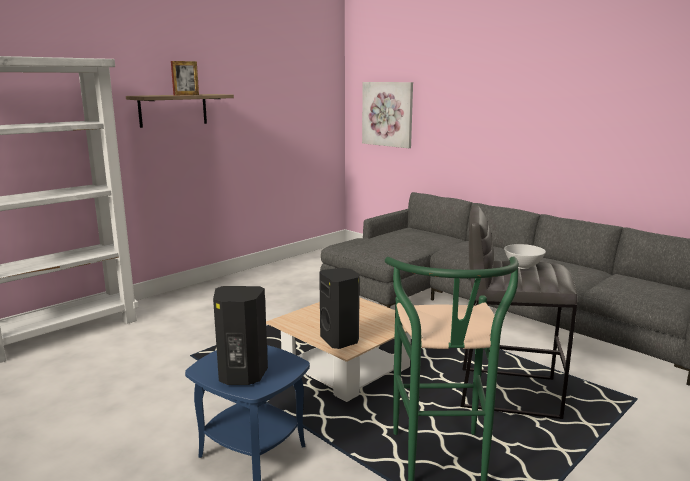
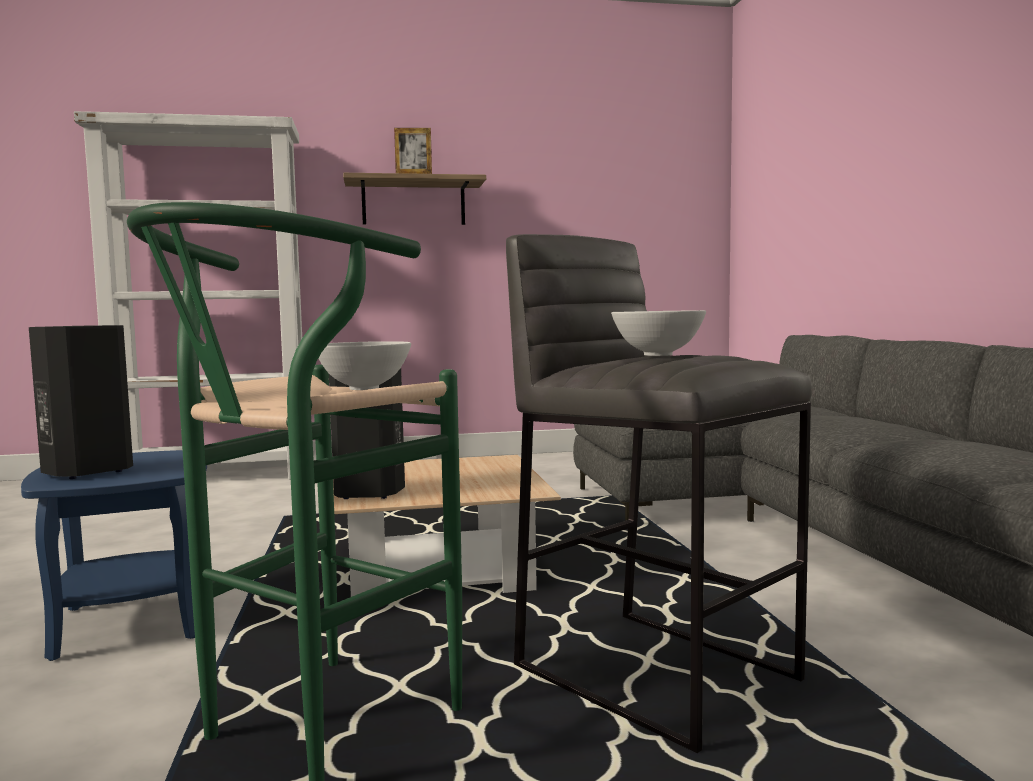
camera: 35 degrees right, 10 degrees down
(388, 114) = (777, 208): picture -> none
(443, 309) = (365, 388): none -> white bowl

